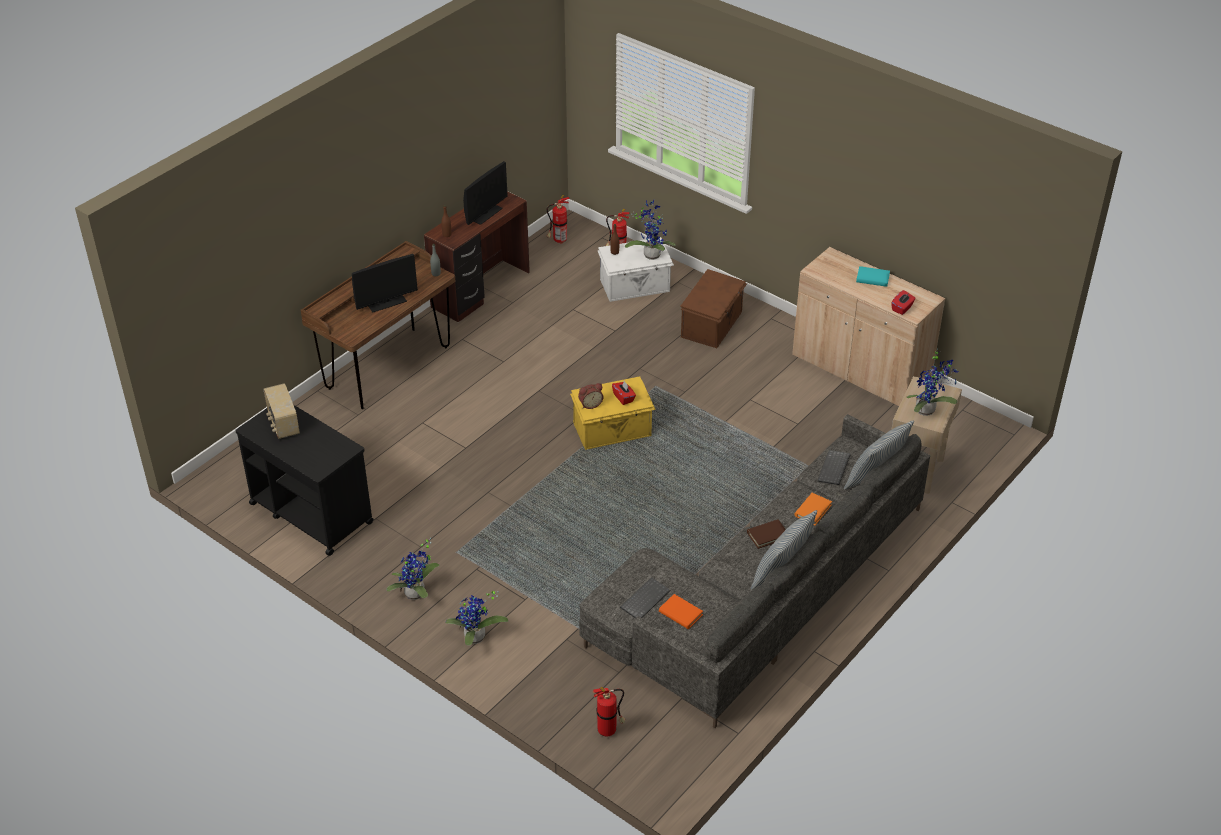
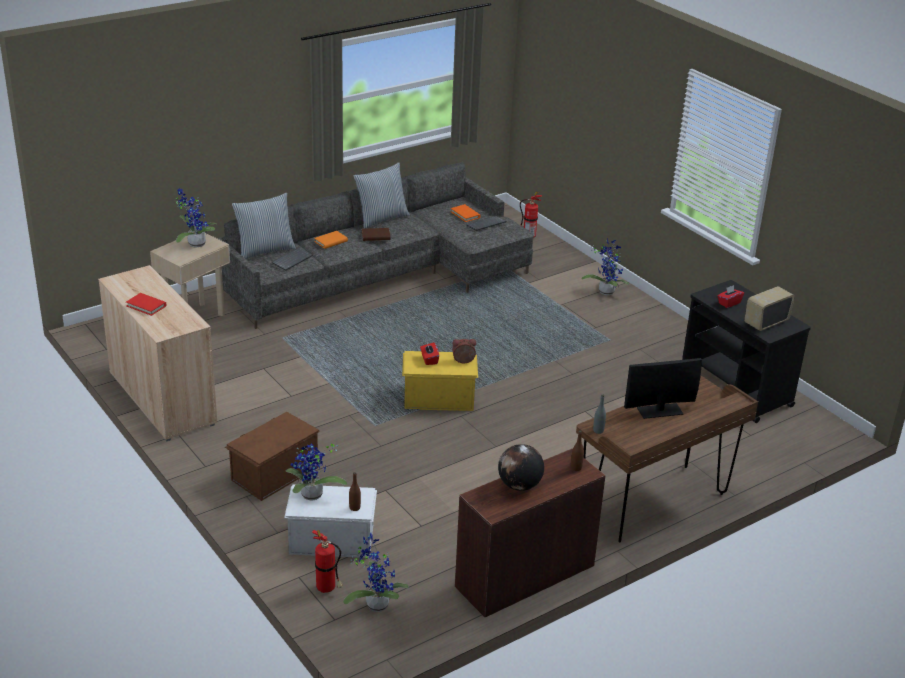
camera: 165 degrees left, 10 degrees down
(283, 424) = (766, 322): radio -> radio turned 120 degrees counterclockwise
(416, 595) = (647, 321): potted plant -> potted plant (375, 603)
(485, 213) = (519, 486): monitor -> globe
(558, 241) = (396, 628): fire extinguisher -> none
(872, 278) = (146, 306): turquoise book -> red book
(902, 308) = (148, 278): red tissue box -> red tissue box (729, 303)

